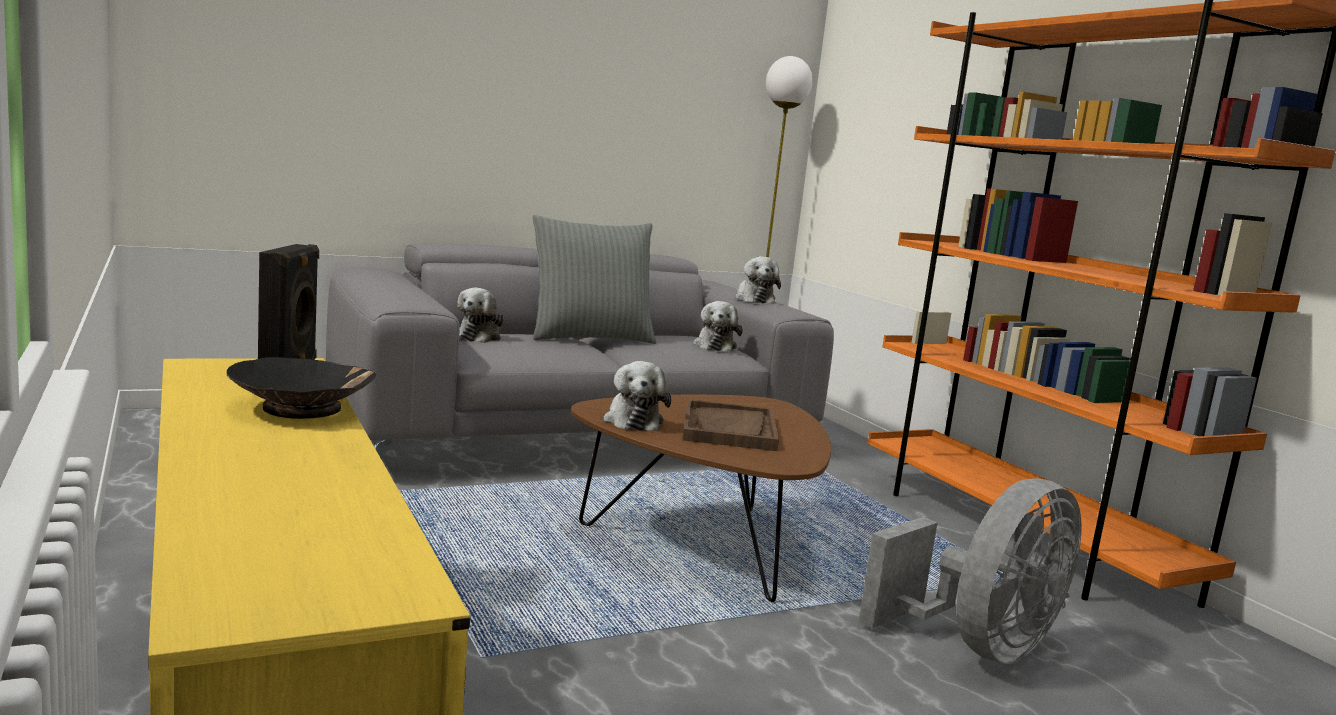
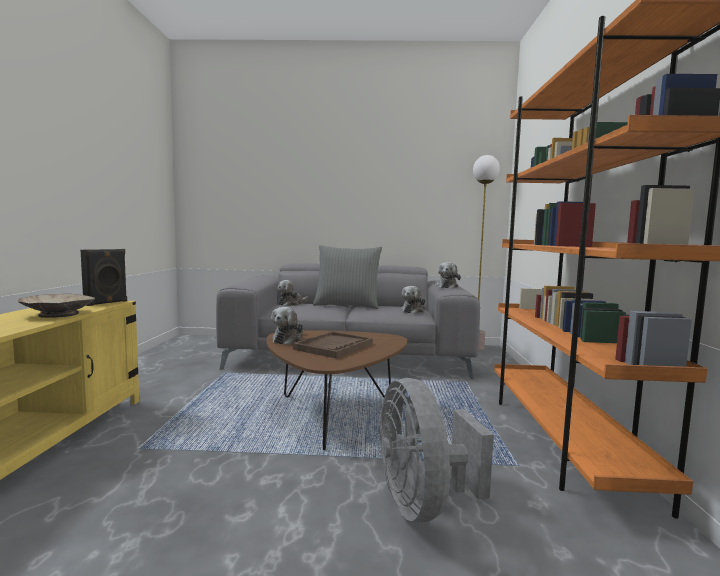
camera: 30 degrees right, 5 degrees down
(302, 408) = (59, 314): black bowl -> beige bowl
(979, 647) = (423, 504): grey fan -> grey fan turned 90 degrees clockwise

